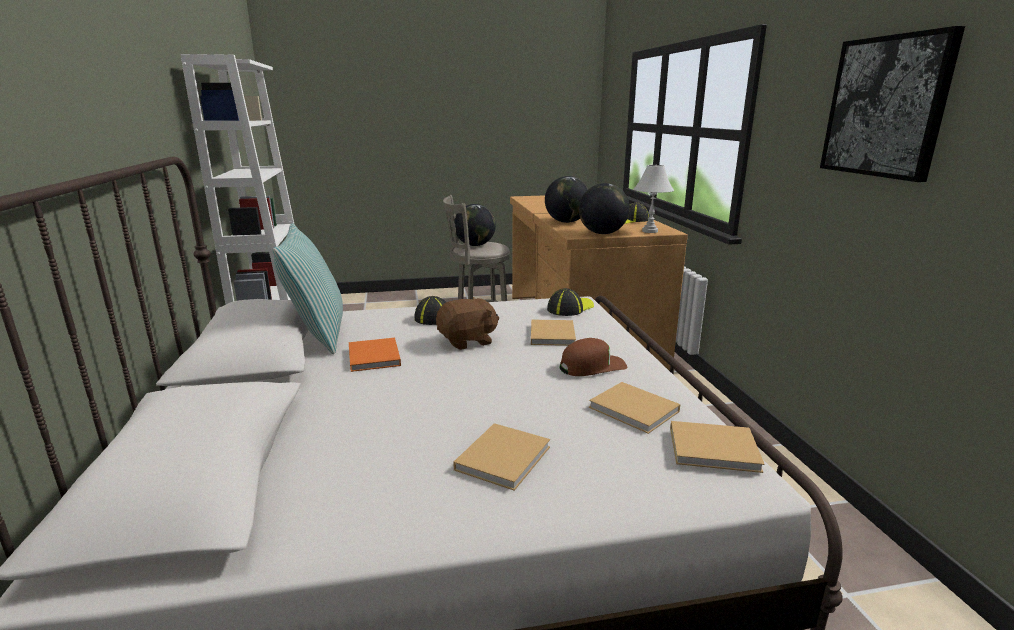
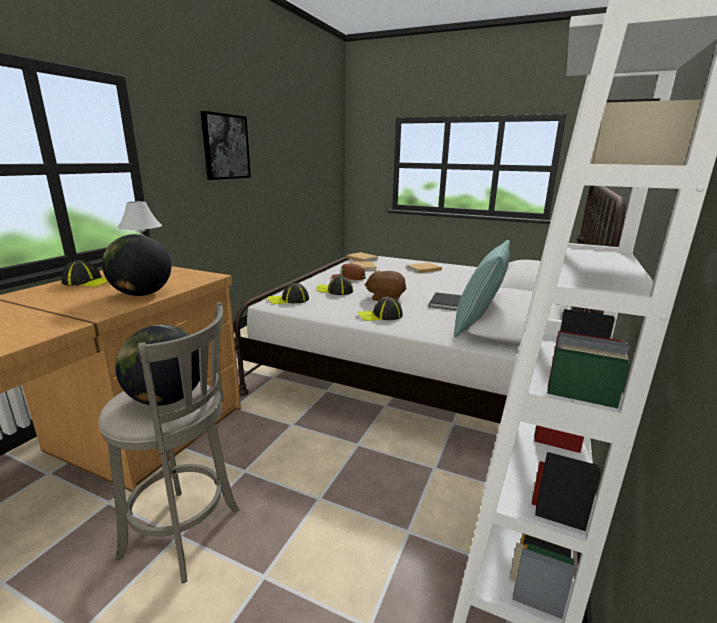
camera: 145 degrees left, 0 degrees up
(374, 357) = (446, 302): orange book -> black book
(552, 334) = (335, 291): beige book -> cap
(602, 233) = (185, 273): globe -> none

